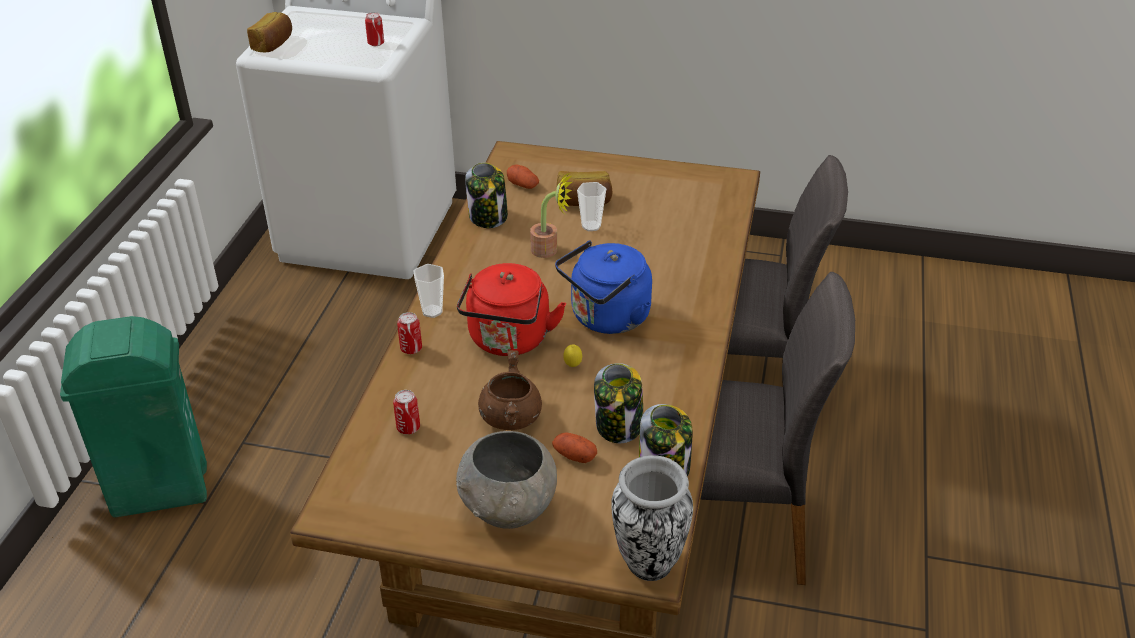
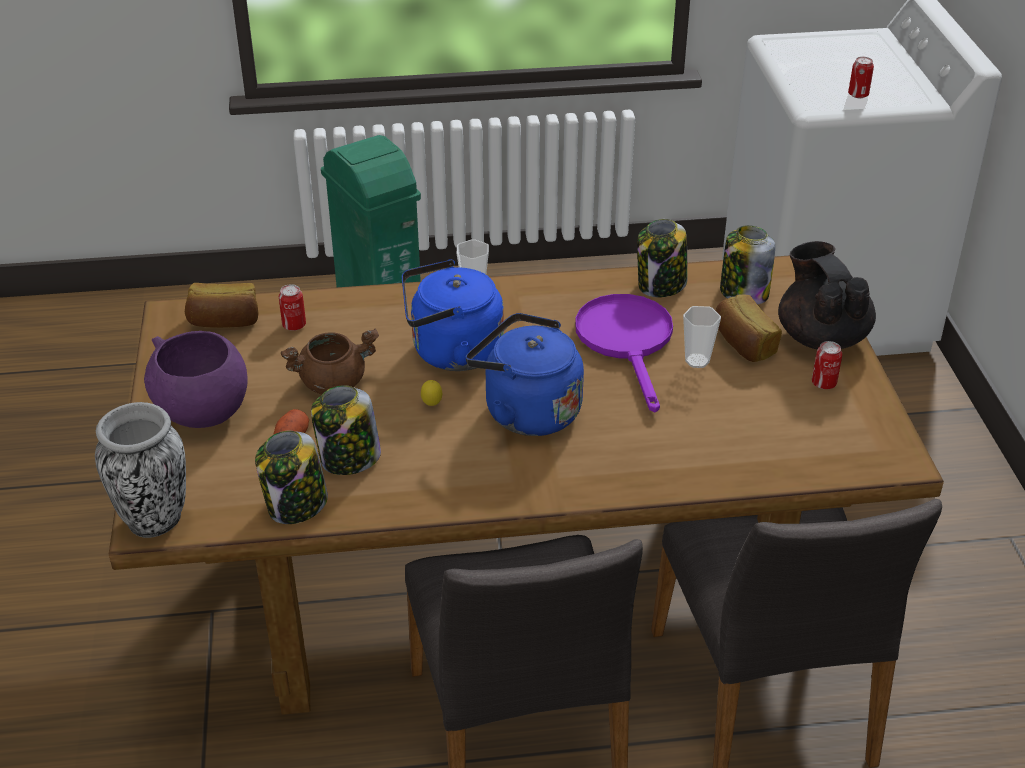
camera: 70 degrees right, 0 degrees up
(273, 44) = (795, 43): bread -> bread (225, 321)
(411, 348) = (408, 296): can -> can (823, 383)
(508, 341) = (451, 352): red kettle -> blue kettle
(509, 510) = (203, 413): grey bowl -> purple bowl
(523, 185) = (743, 293): potato -> jar
(550, 250) = (627, 342): potted plant -> purple frying pan
(594, 169) = (821, 336): none -> black teapot

